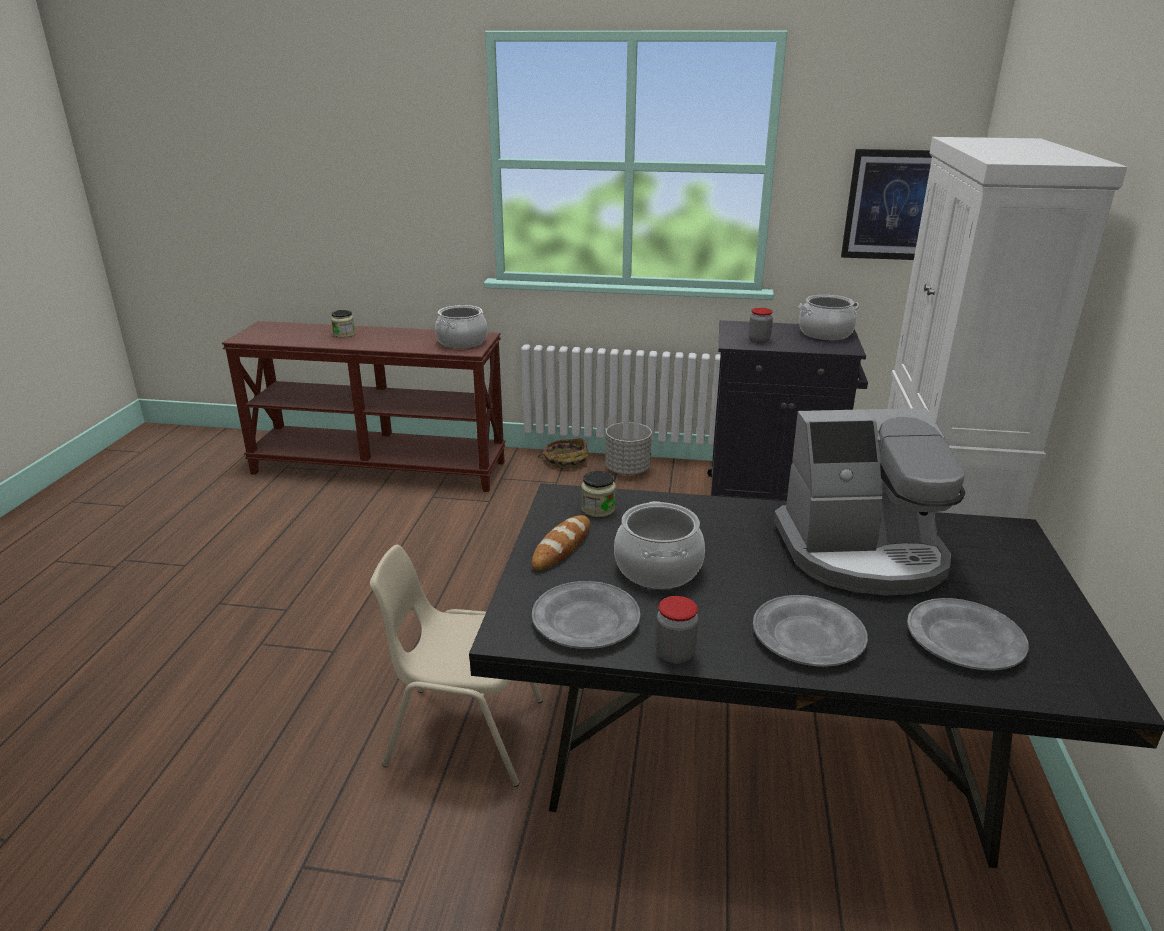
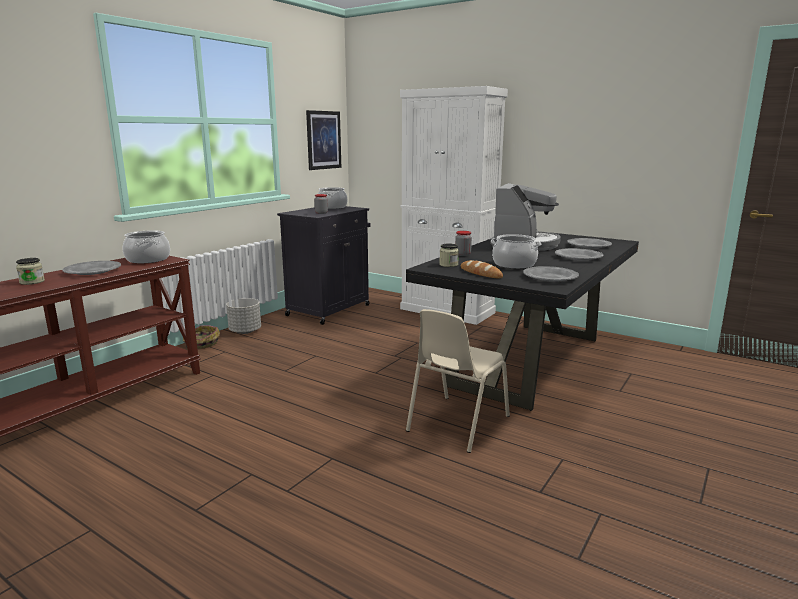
camera: 65 degrees left, 10 degrees down
(397, 339) = (92, 271): none -> grey plate
(675, 654) = (582, 271): jar -> jar (463, 254)

